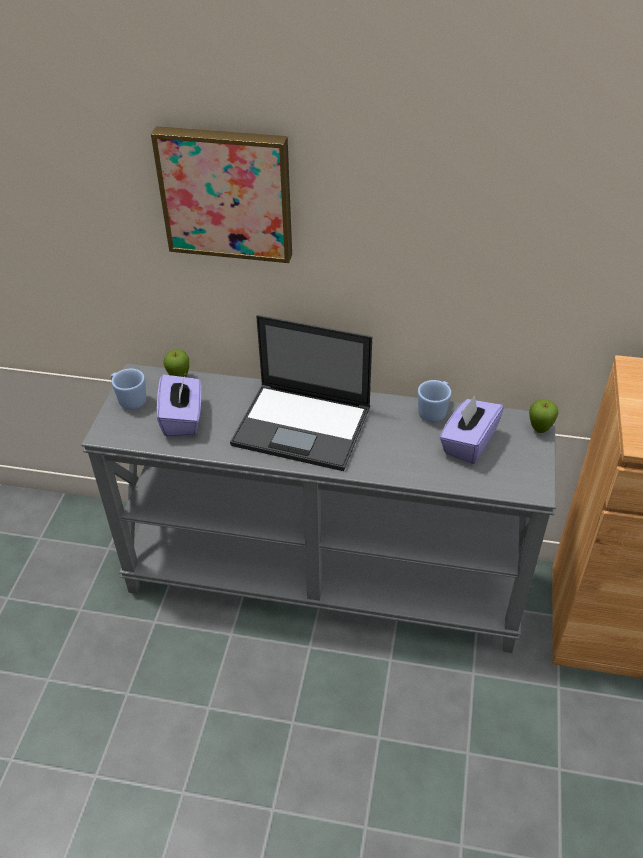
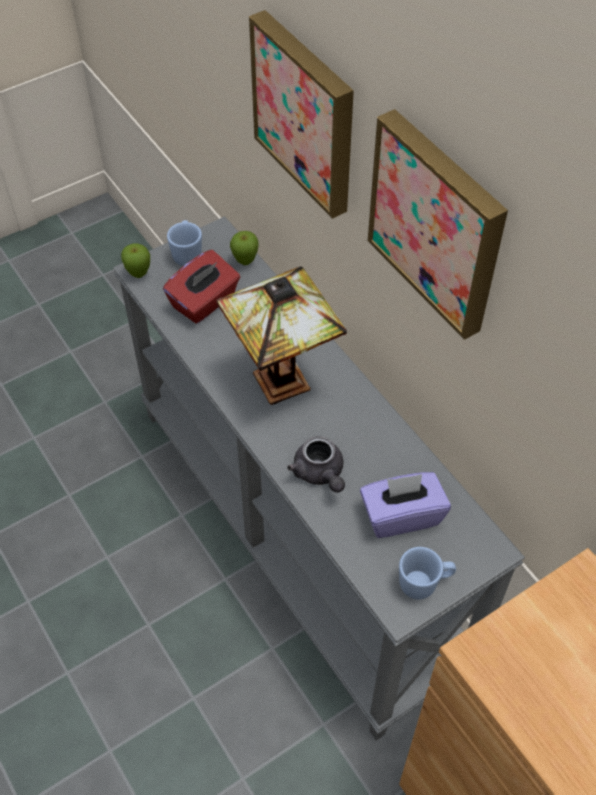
camera: 45 degrees right, 10 degrees up
(183, 419) = (204, 302): purple tissue box -> red tissue box
(303, 426) = (285, 383): laptop -> table lamp
(394, 458) = (320, 473): none -> grey teapot
(407, 193) = (438, 223): none -> picture
(434, 411) = (412, 460): blue mug -> blue mug (424, 583)
(539, 430) = (485, 559): apple -> apple (139, 274)

